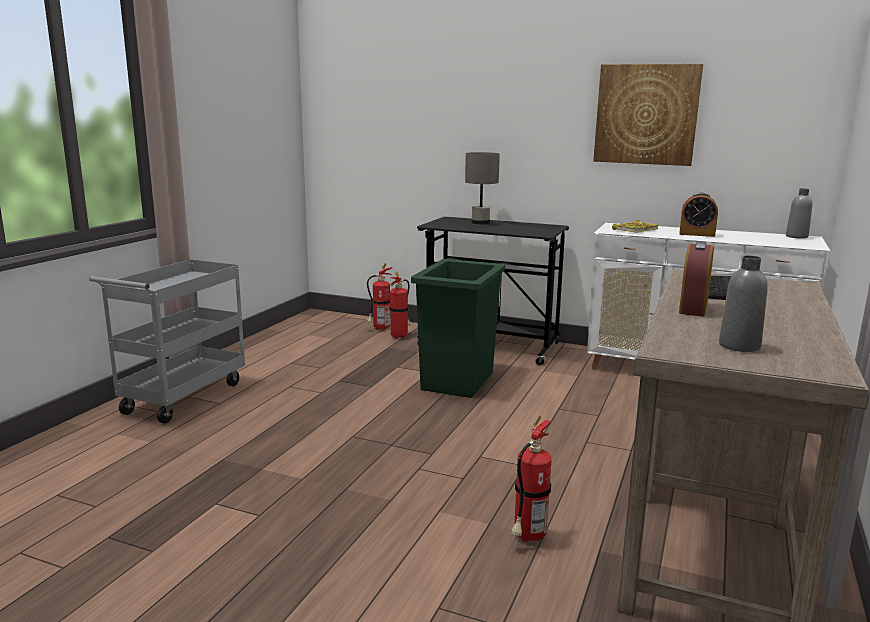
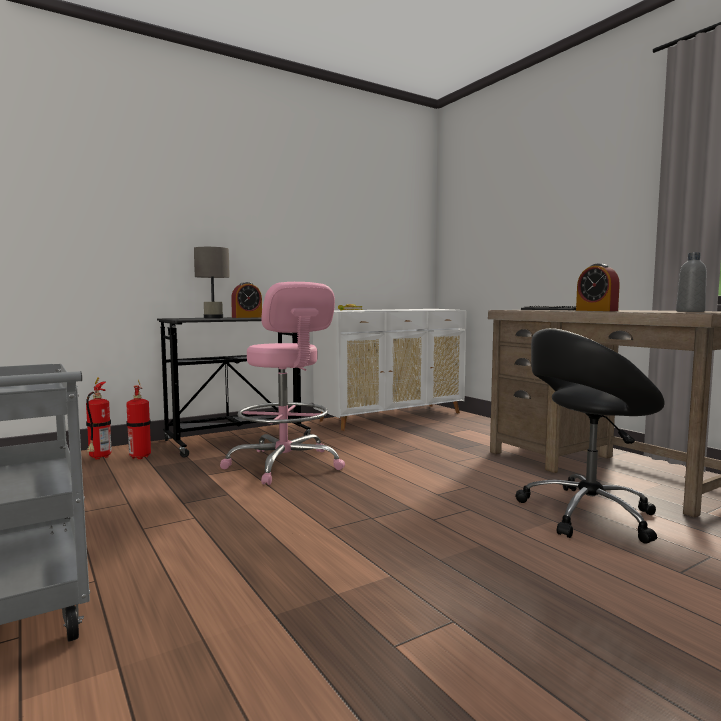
camera: 55 degrees left, 10 degrees down
(456, 381) = (285, 465): green trash can -> pink stool
(527, 538) = (584, 515): fire extinguisher -> black office chair
(646, 114) = (328, 224): picture -> none
(697, 234) = (390, 309): alarm clock -> alarm clock (247, 317)
(796, 236) = (429, 308): grey bottle -> none

